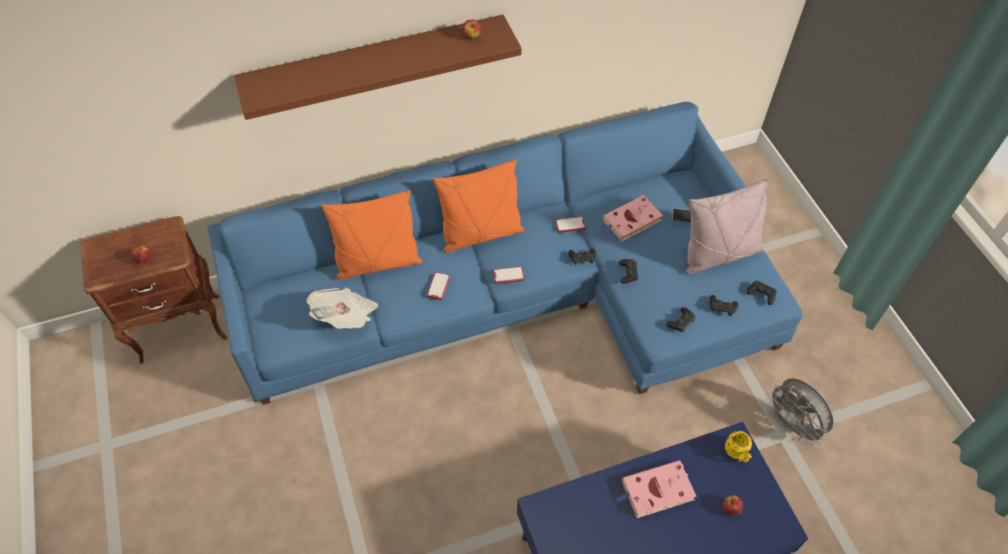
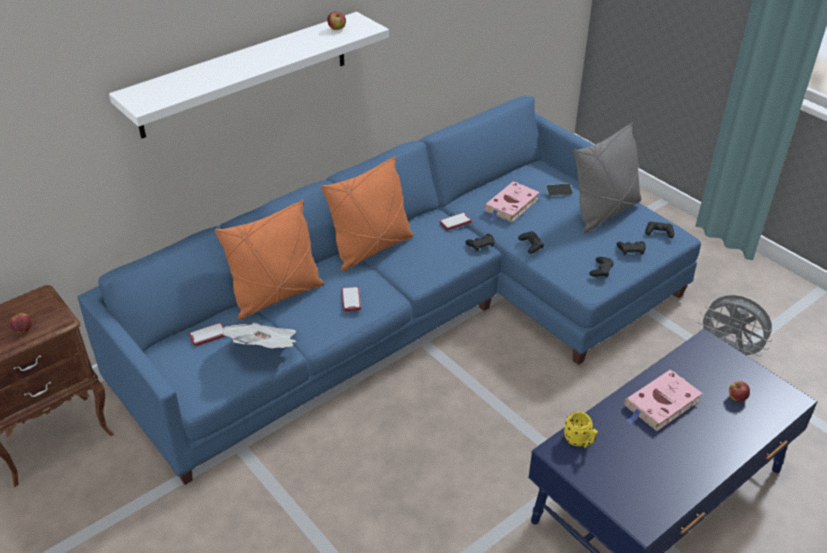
camera: 20 degrees left, 15 degrees down
(376, 64) = (245, 74): brown shelf -> white shelf
(508, 275) = (417, 274): phone -> phone (208, 335)
(719, 254) = (604, 212): purple pillow -> grey pillow
(737, 454) = (715, 354): yellow mug -> yellow mug (579, 441)

